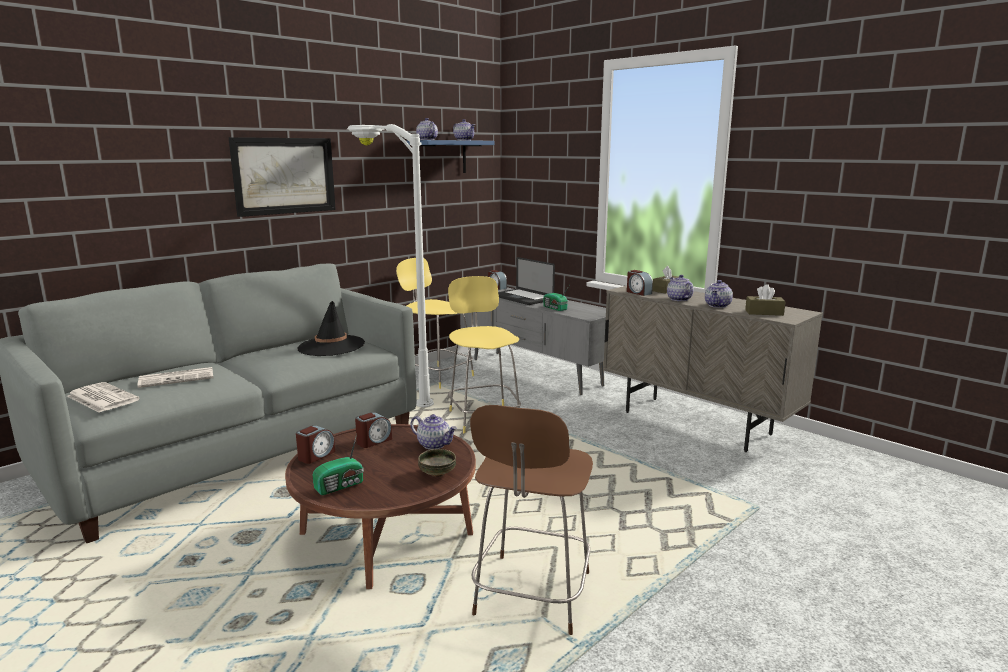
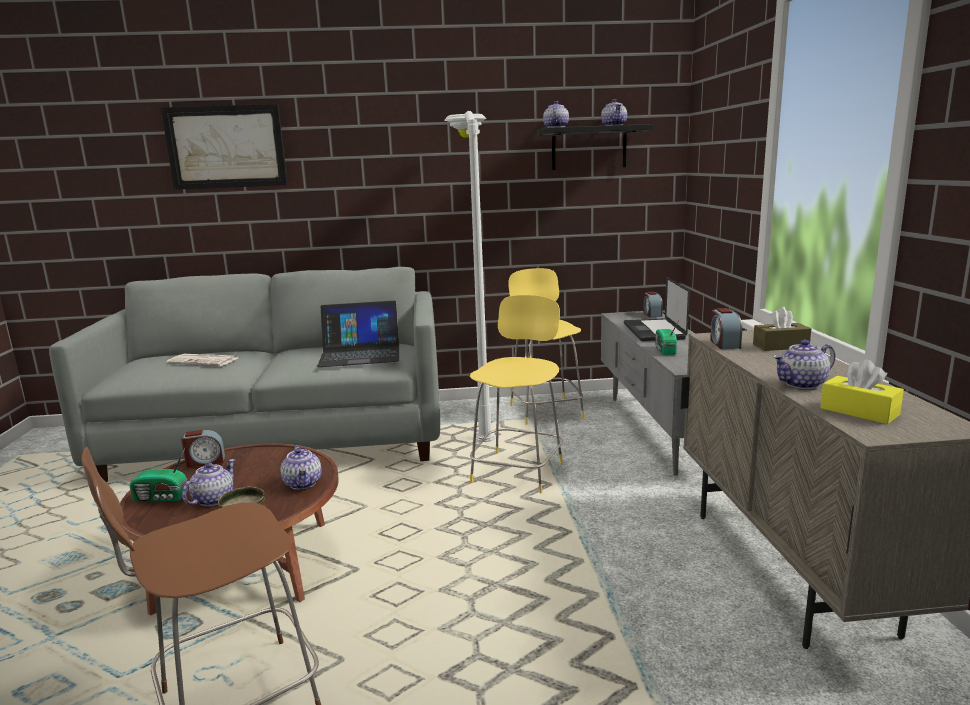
camera: 40 degrees right, 0 degrees up
(101, 398) = (135, 367): newspaper -> none
(284, 176) = (382, 173): picture -> picture (226, 147)
(331, 346) = (360, 354): black hat -> laptop
(374, 441) = (270, 462): alarm clock -> none
(441, 157) = (589, 148): blue shelf -> black shelf
(678, 299) = (761, 363): teapot -> teapot (213, 499)
(764, 312) = (859, 411): brown tissue box -> yellow tissue box

